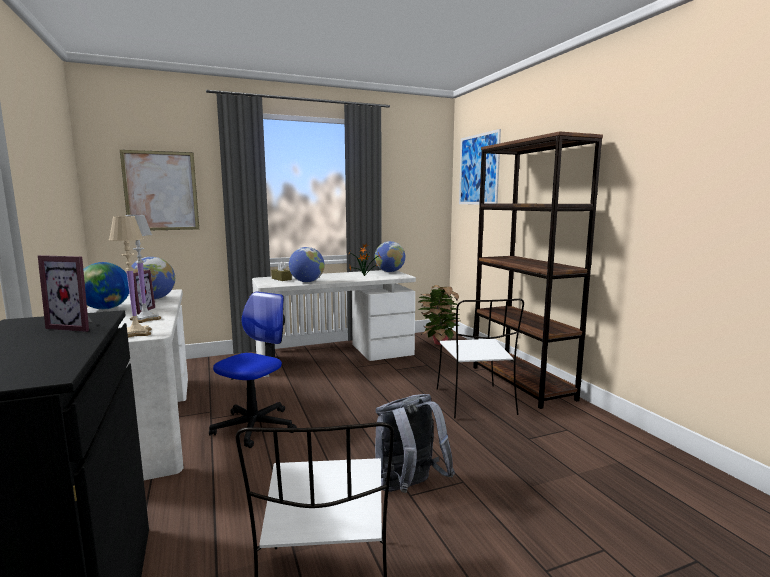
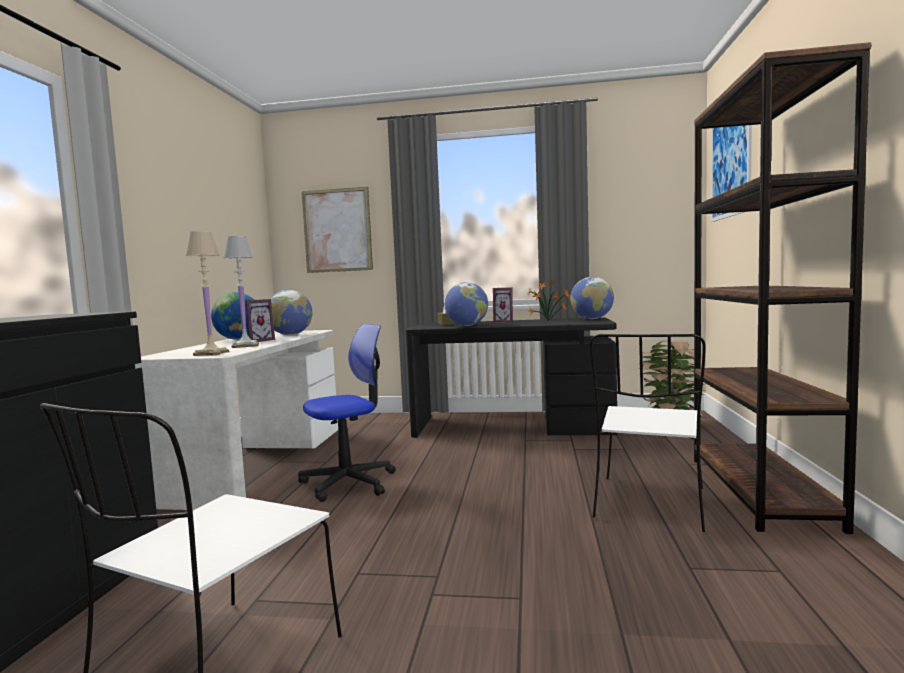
camera: 30 degrees right, 5 degrees down
(78, 326) = (61, 315): picture frame -> picture frame (506, 322)
(336, 356) = (512, 426): white desk -> black desk
(408, 488) = (438, 586): grey backpack -> none

